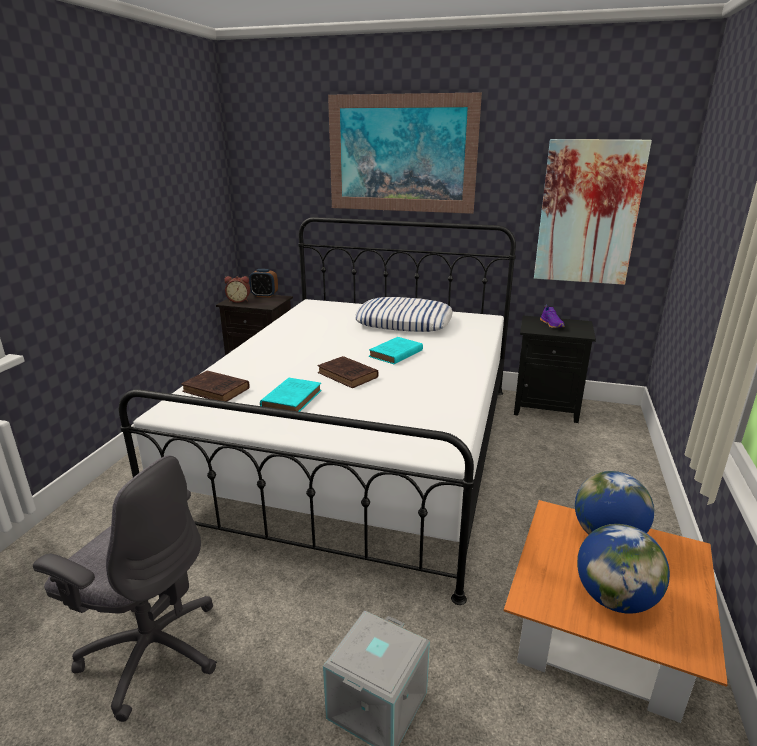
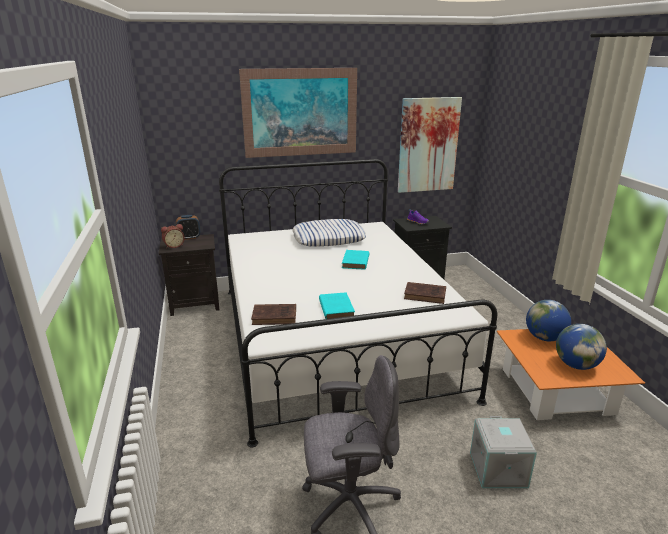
camera: 30 degrees left, 0 degrees up
(349, 375) = (348, 284): brown book -> brown book (426, 295)

